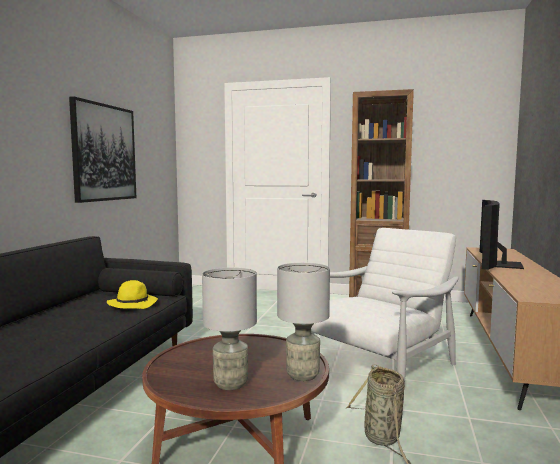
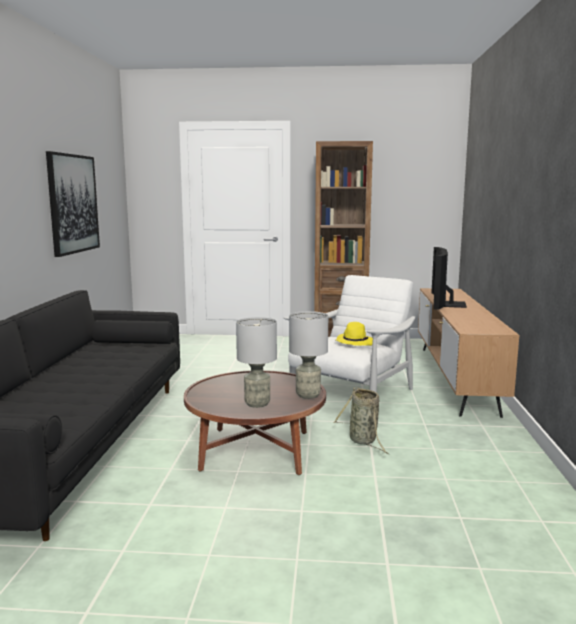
camera: 10 degrees left, 5 degrees up
(133, 304) = (136, 352): yellow hat -> yellow hat (354, 342)

